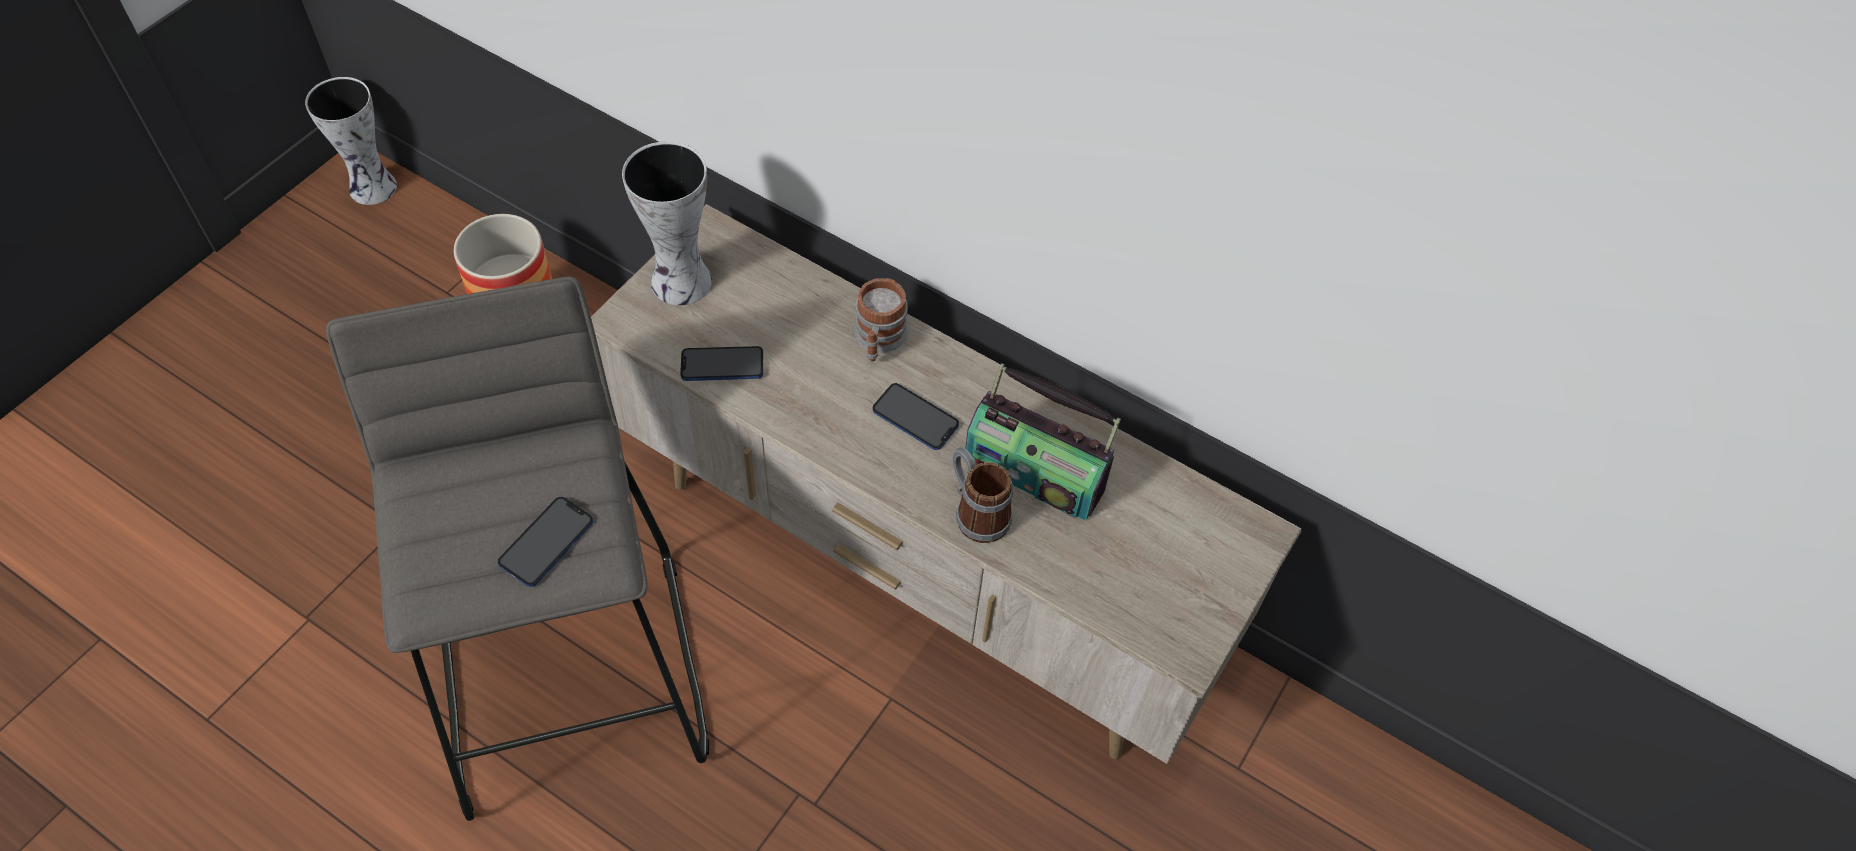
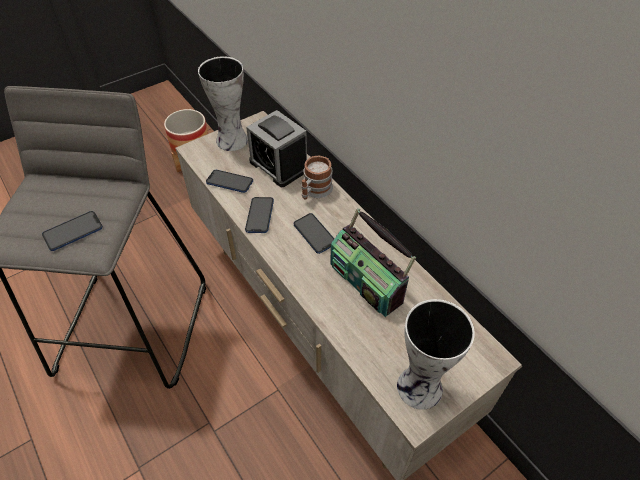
camera: 25 degrees right, 5 degrees down
(375, 188) = (165, 99): vase -> vase (421, 389)
(793, 309) = (279, 165): none -> alarm clock
(808, 413) = (259, 216): none -> phone
(976, 511) = (323, 292): mug -> none

